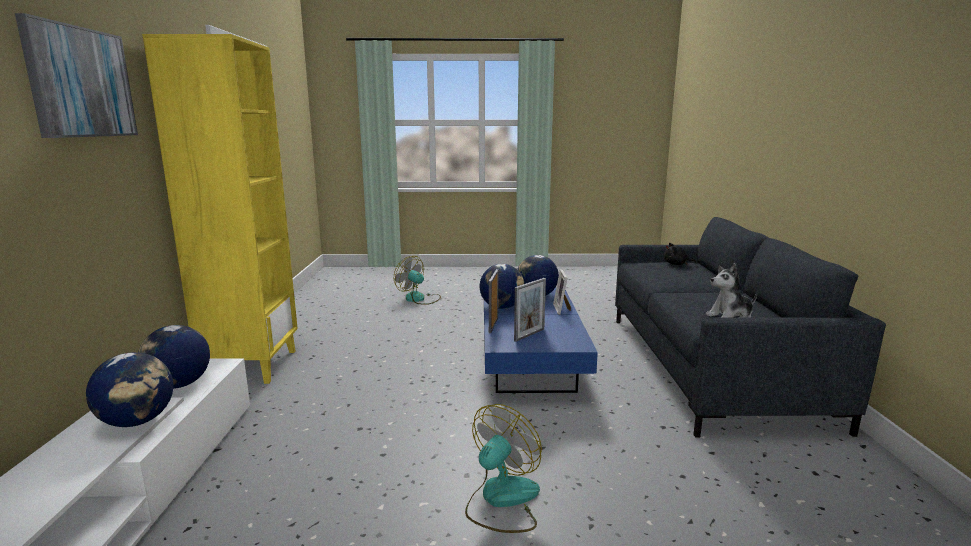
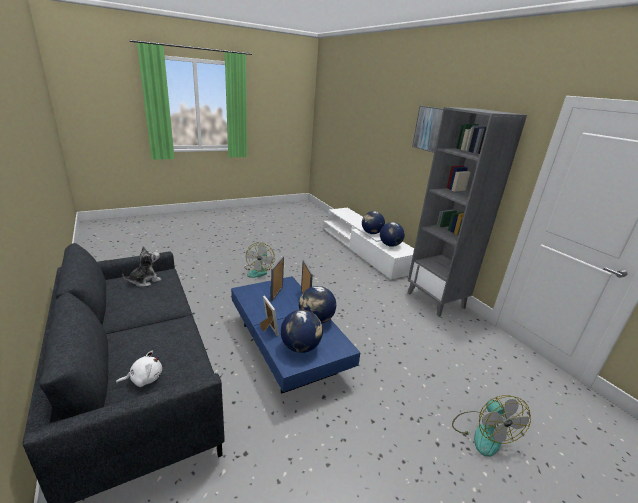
camera: 150 degrees right, 10 degrees up
(252, 366) = (436, 300): yellow bookcase -> grey bookcase
(419, 299) = (482, 433): fan -> fan turned 75 degrees clockwise
(676, 264) = (144, 378): black plush toy -> white plush toy

